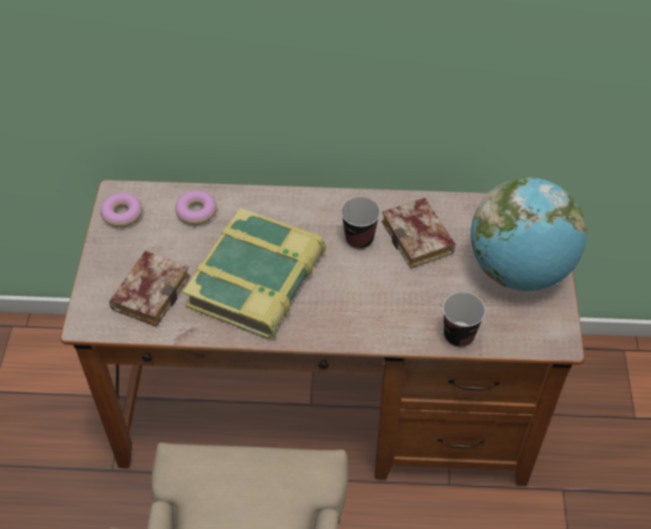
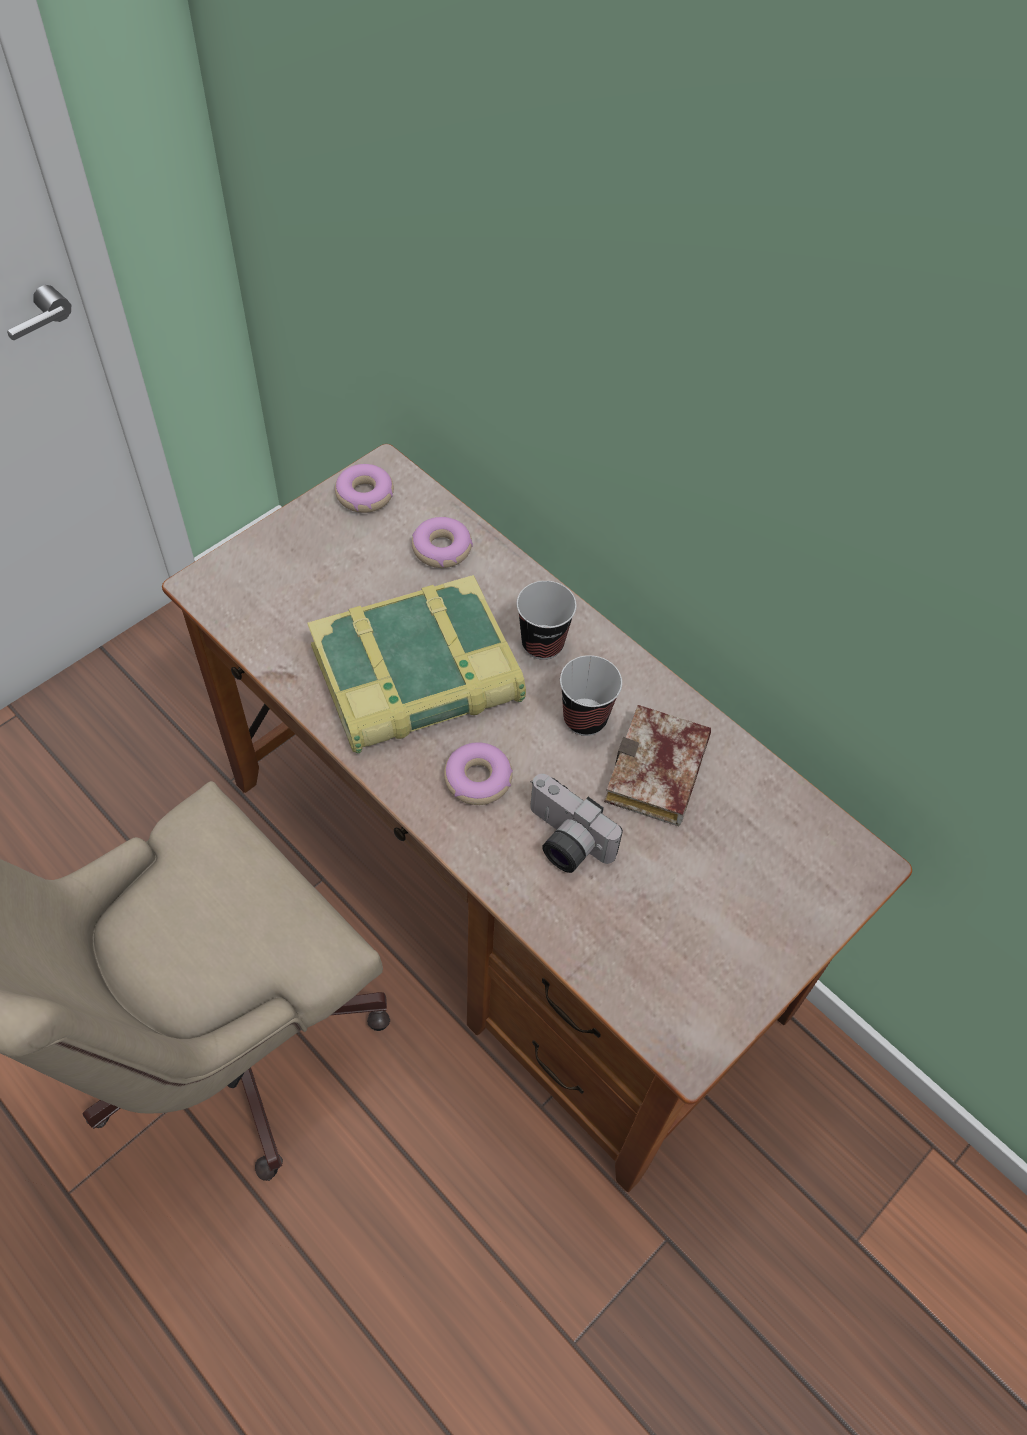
camera: 40 degrees right, 5 degrees up
(151, 290) = (300, 599): book -> none
(342, 304) = (478, 779): none -> donut
(412, 300) = (563, 841): none -> camera
(459, 335) = (569, 931): cup -> cup (542, 643)
(519, 270) = (740, 916): globe -> none

